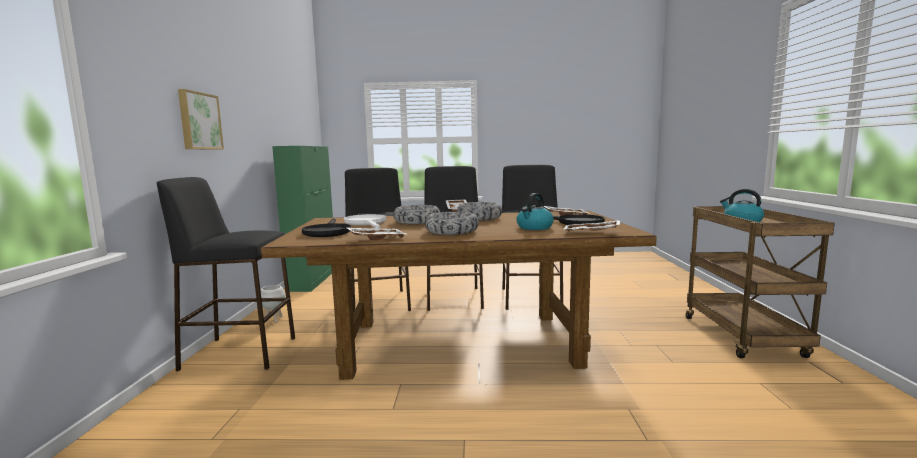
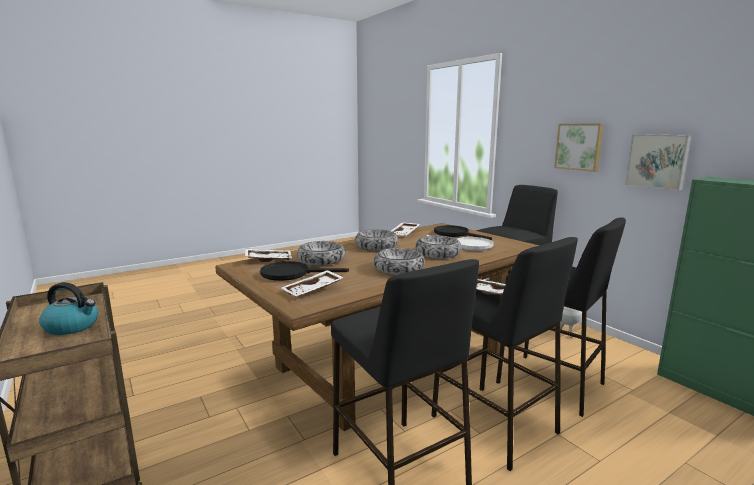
camera: 145 degrees right, 5 degrees up
(246, 136) = (658, 161): none -> picture
(534, 227) = (321, 260): kettle -> bowl

